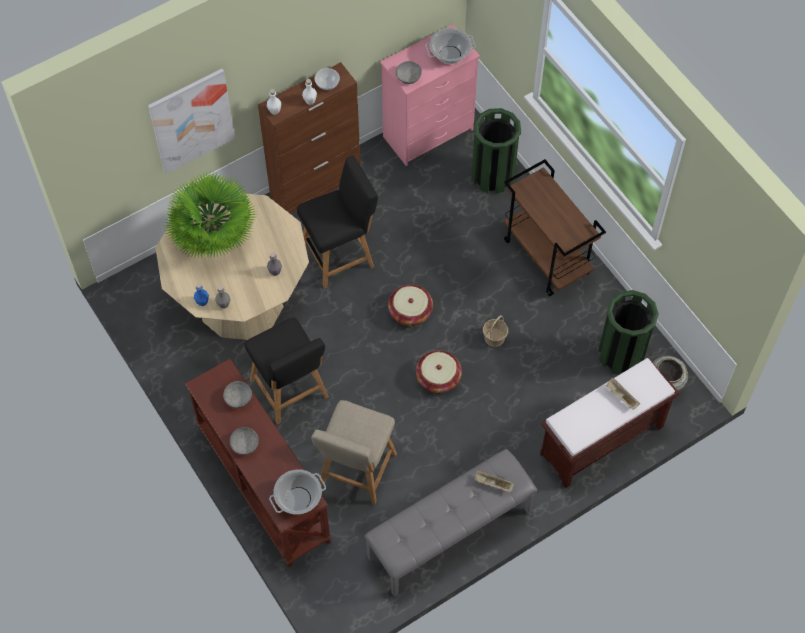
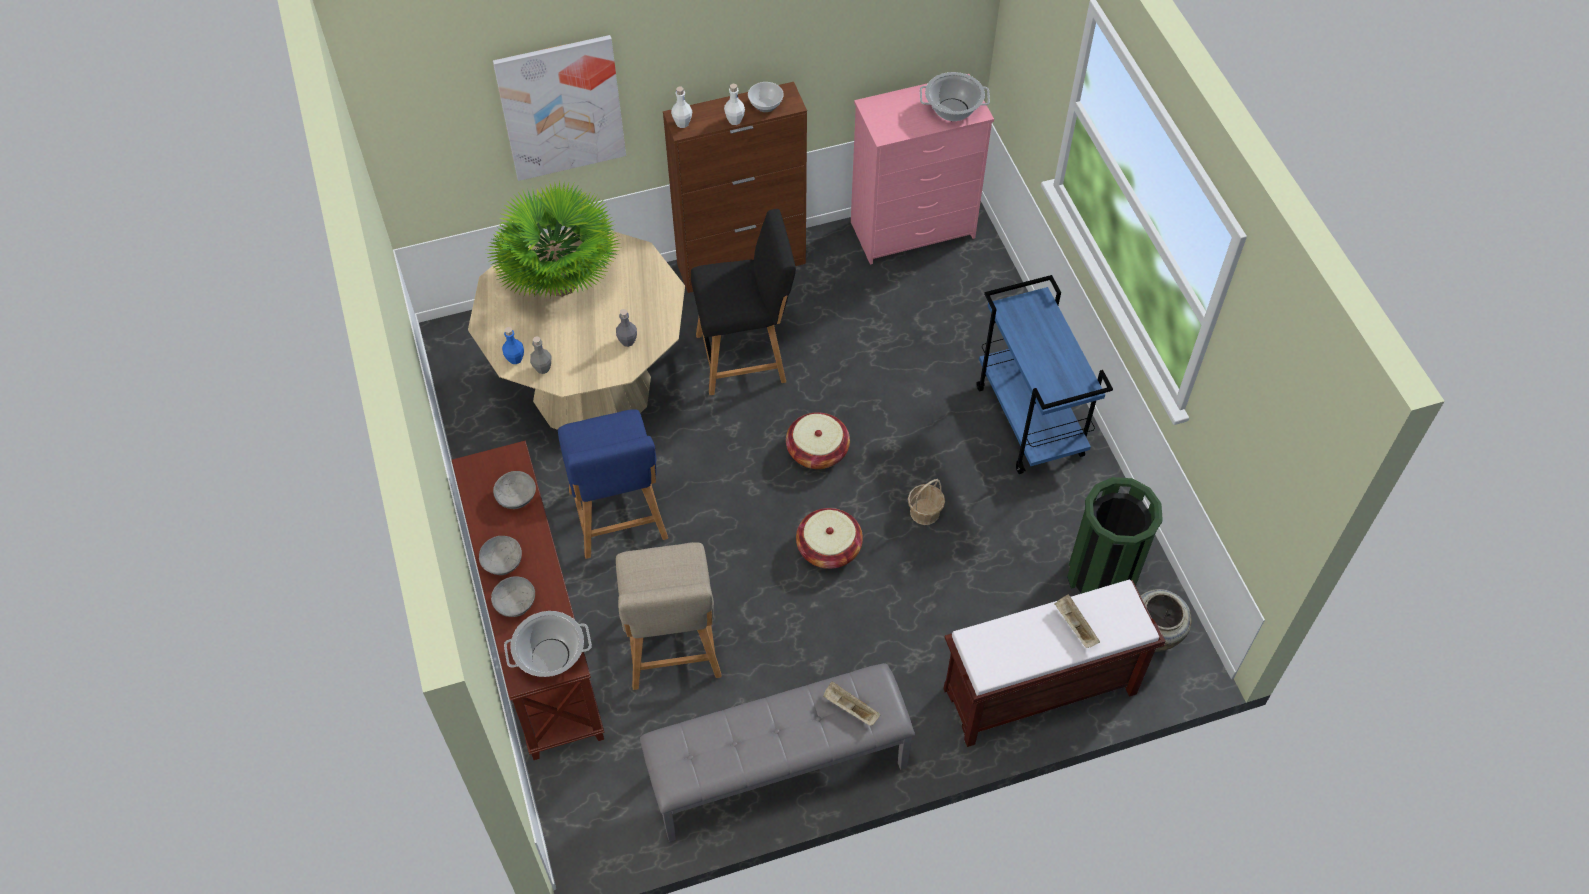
camera: 15 degrees right, 5 degrees down
(291, 391) = (619, 519): black chair -> blue chair
(356, 472) = (673, 650): beige chair -> beige chair turned 45 degrees counterclockwise
(409, 77) = (887, 126): grey bowl -> grey bowl (516, 603)
(493, 175) = (985, 300): green trash can -> none
(547, 257) = (1030, 422): brown cart -> blue cart

